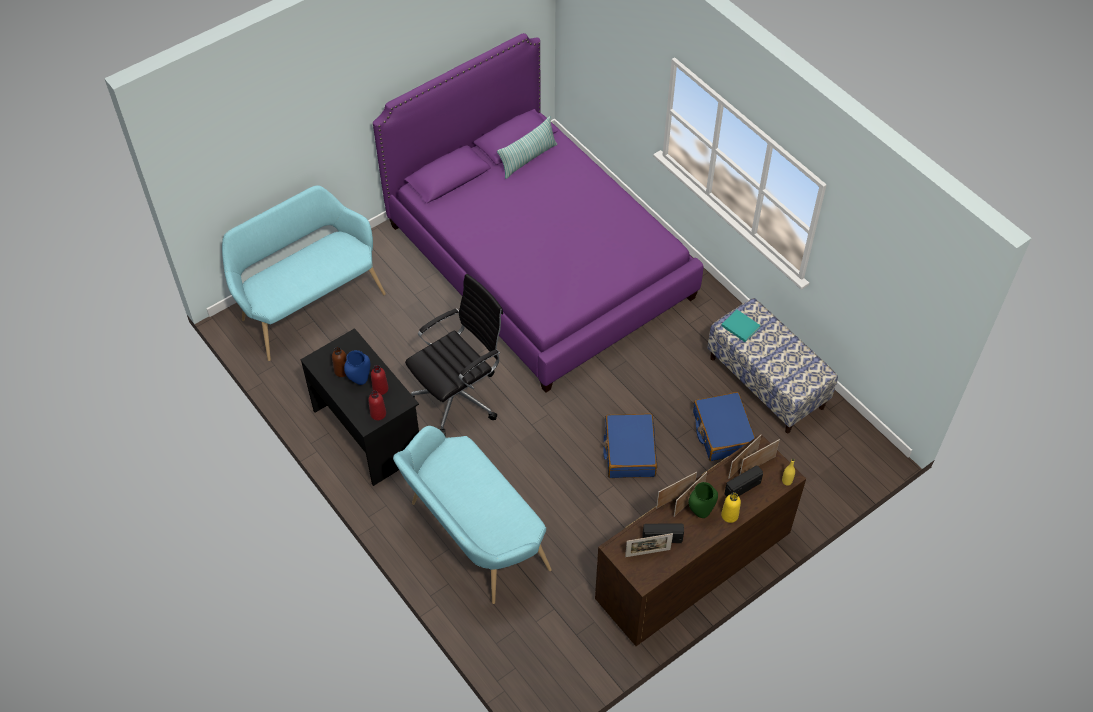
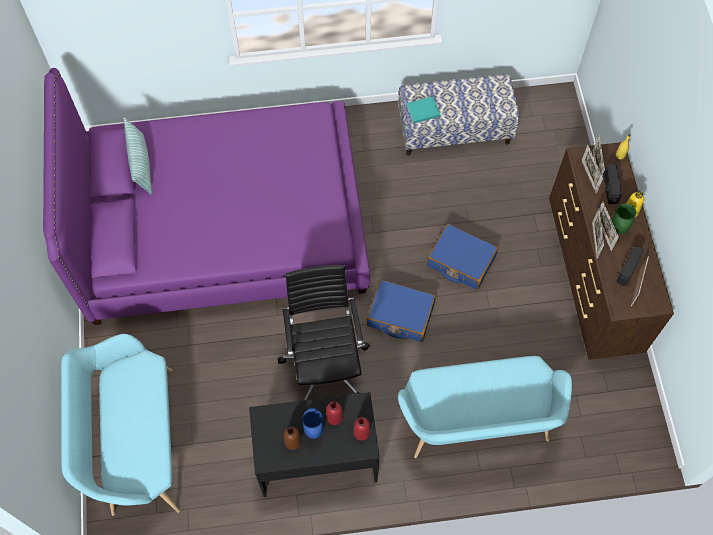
camera: 60 degrees left, 10 degrees up
(722, 432) = (482, 186): blue suitcase -> blue suitcase (400, 315)

